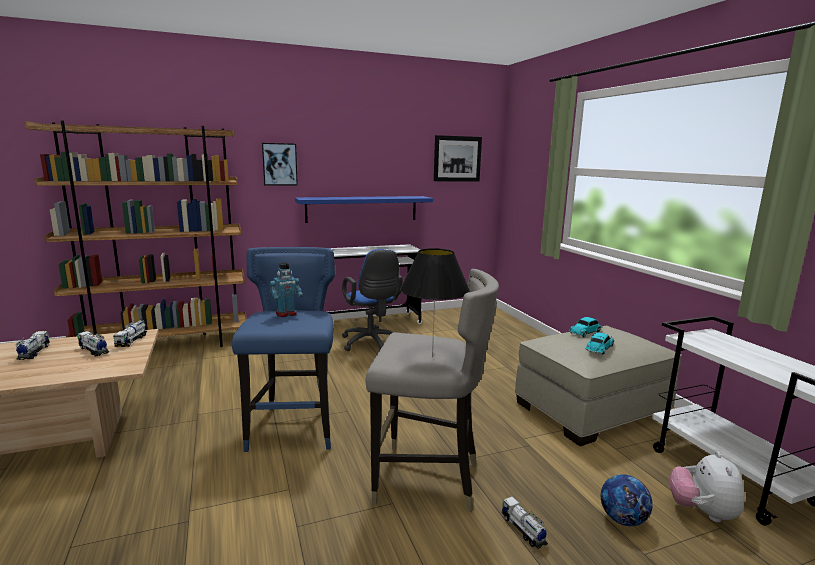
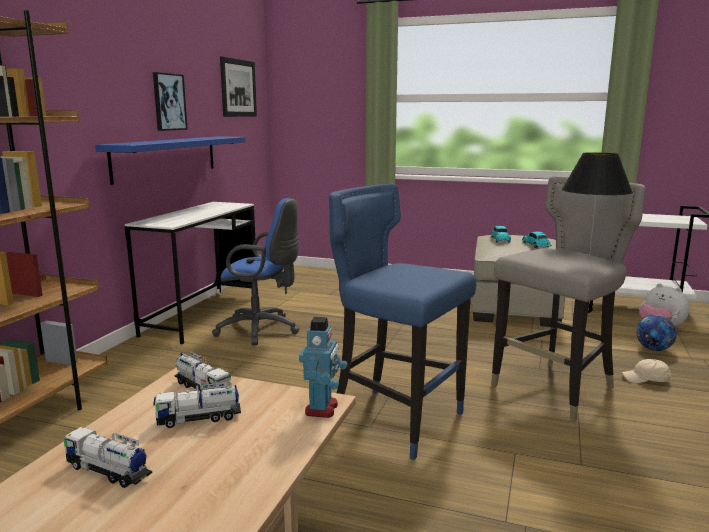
camera: 50 degrees left, 0 degrees up
(279, 164) = (72, 90): picture -> picture (169, 102)
(286, 314) = (395, 271): toy robot -> toy robot (322, 409)
(523, 530) = (646, 379): toy truck -> beige cap

